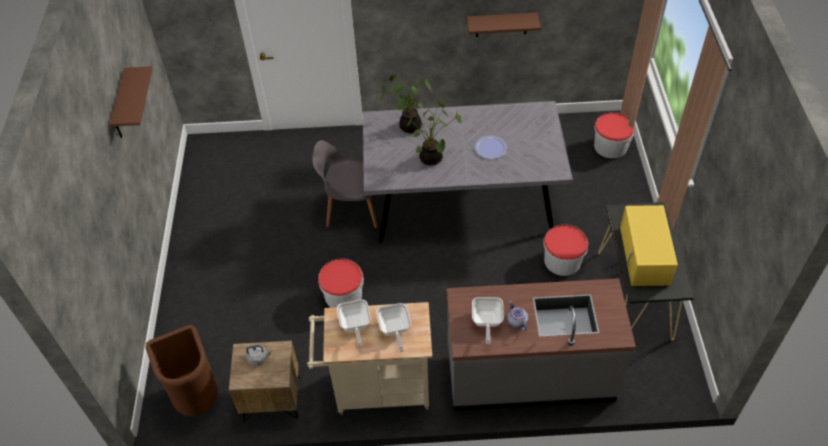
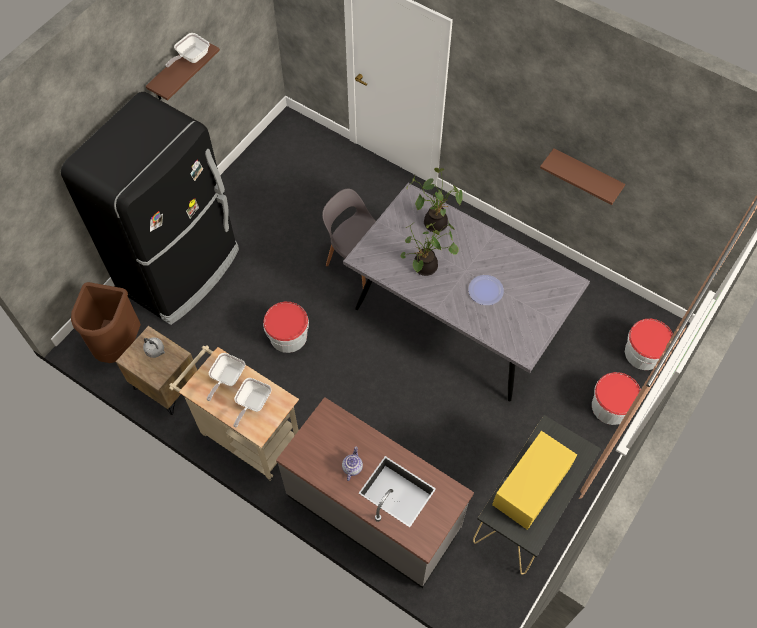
camera: 35 degrees right, 10 degrees up
(203, 304) = (181, 270): none -> black fridge
(486, 322) = (328, 450): frying pan -> frying pan (191, 58)
(562, 261) = (494, 433): bucket -> bucket (611, 406)

